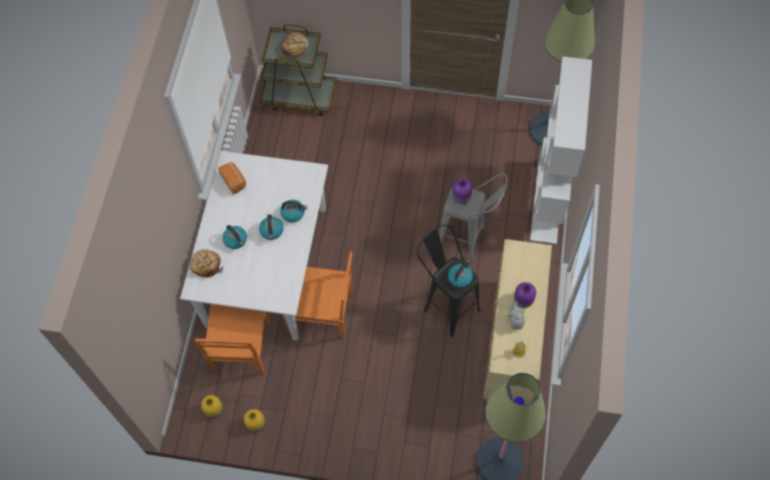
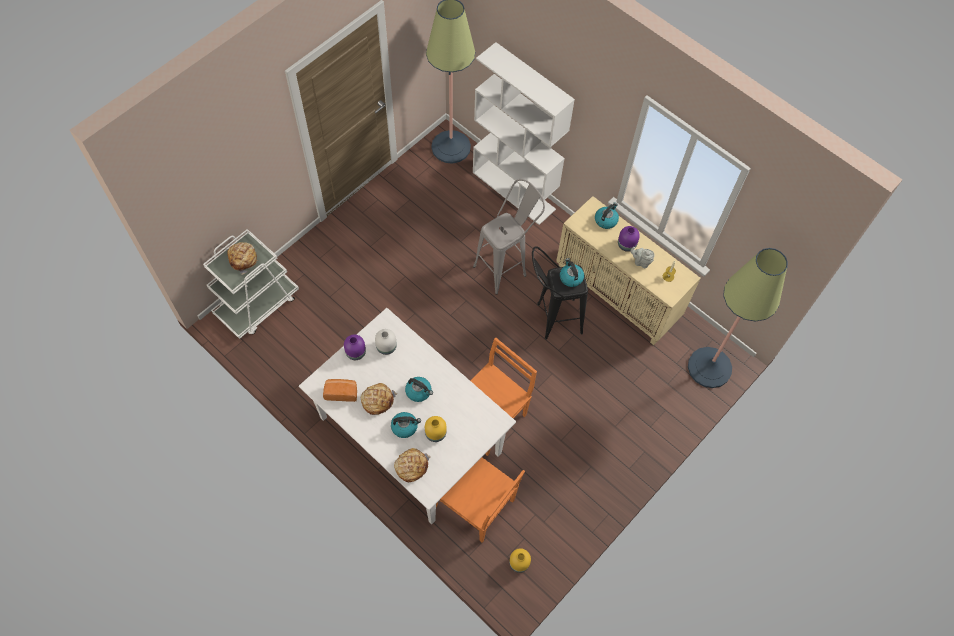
camera: 60 degrees left, 0 degrees up
(244, 208) = (377, 400): none -> bread
(256, 424) = (557, 535): yellow vase -> yellow vase (436, 433)
(293, 186) = (386, 347): none -> white vase
(293, 213) = (414, 363): kettle -> kettle (606, 220)
(299, 96) = (257, 304): brown cart -> white cart
(461, 196) = (497, 230): purple vase -> purple vase (355, 352)

